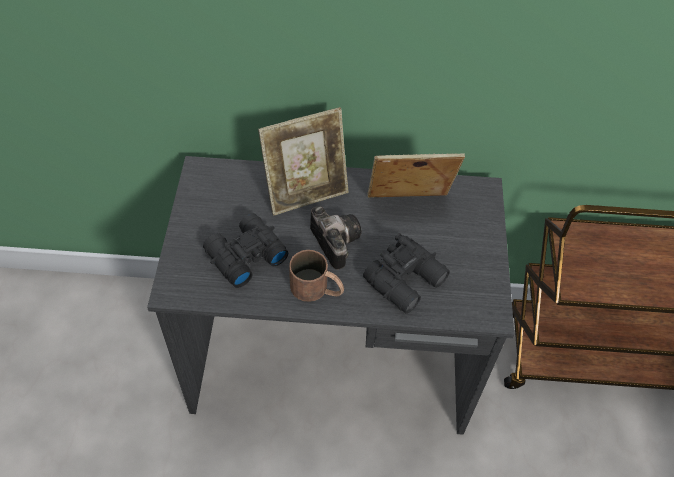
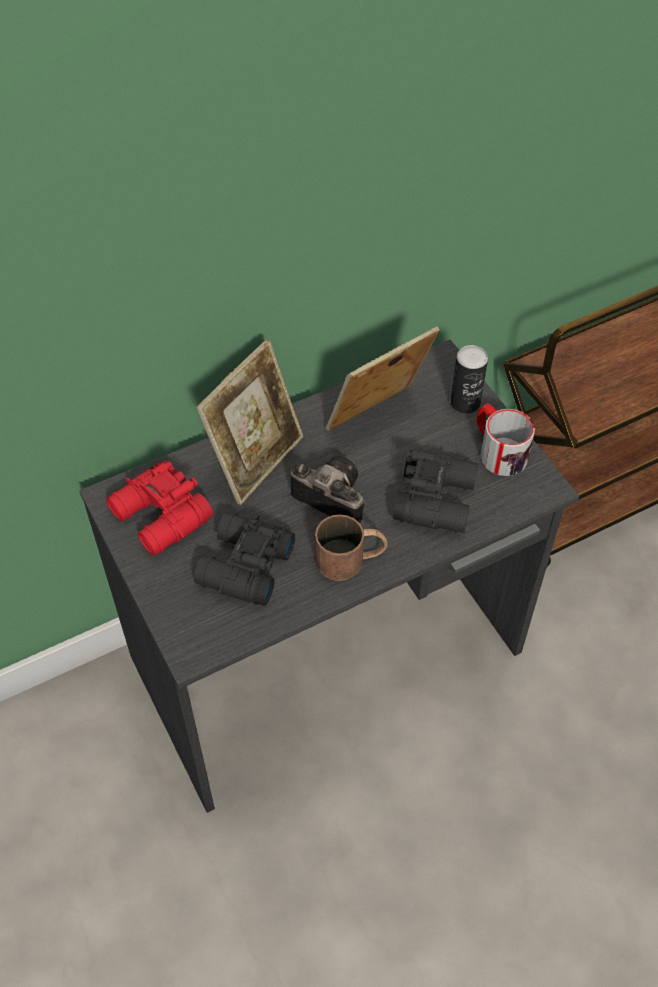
camera: 30 degrees left, 0 degrees up
(218, 198) = (160, 518): none -> red binoculars
(477, 270) = (498, 450): none -> mug
(478, 226) = (465, 403): none -> can

